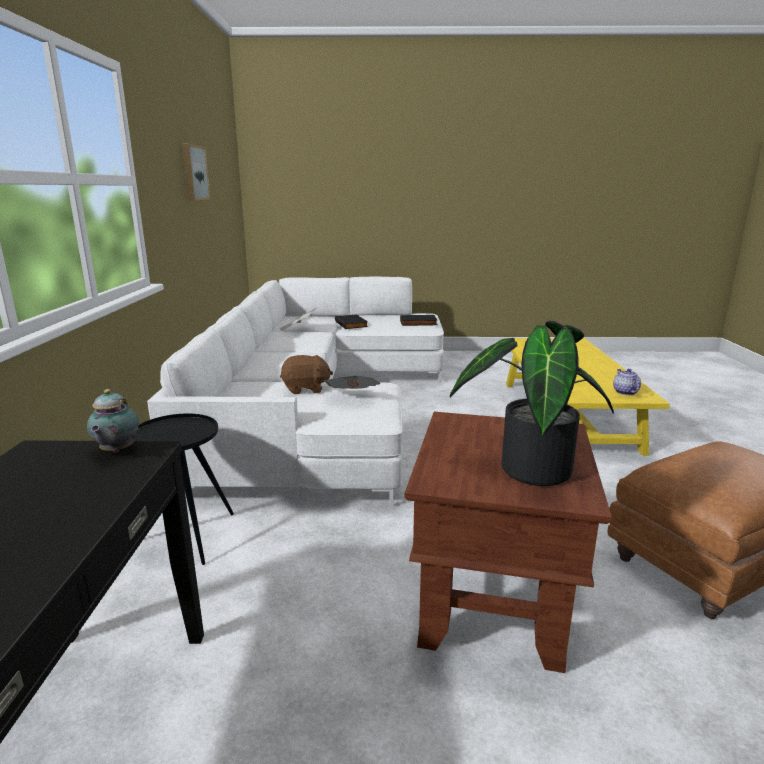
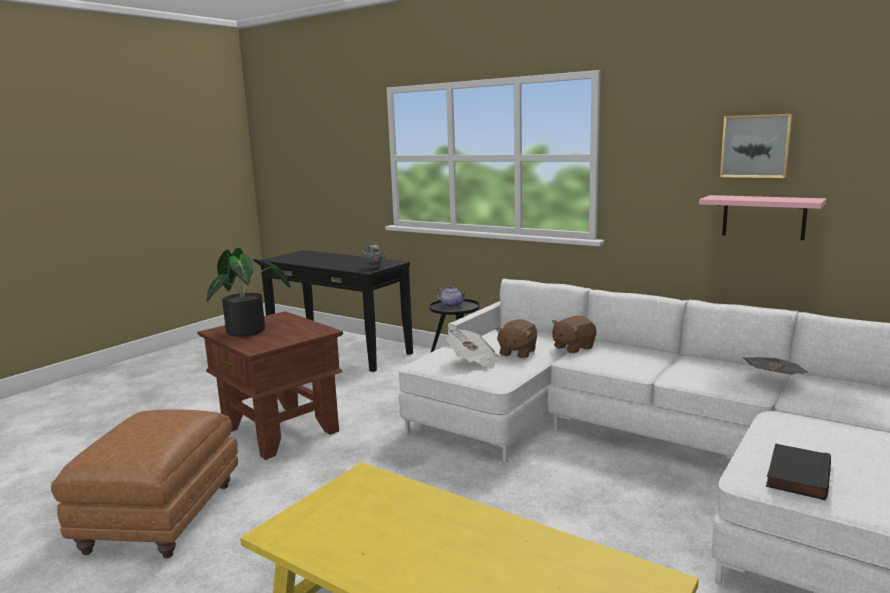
camera: 125 degrees right, 5 degrees down
(203, 233) = (763, 217): none -> pink shelf
(266, 377) = (573, 347): none -> brown plush toy
(352, 324) = (808, 420): black book -> none
(624, 392) = (310, 526): teapot -> teapot (451, 305)

